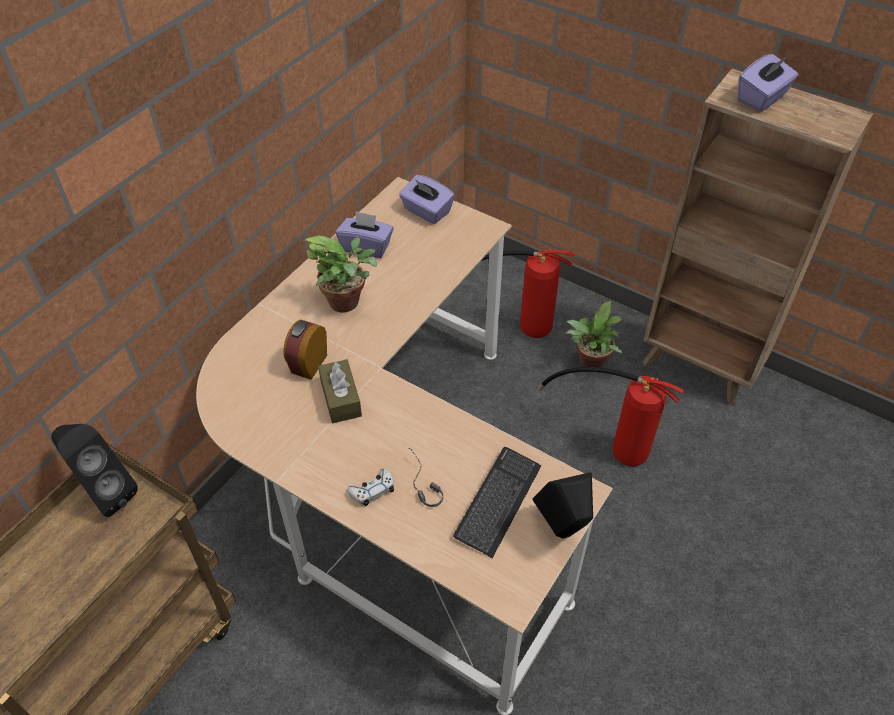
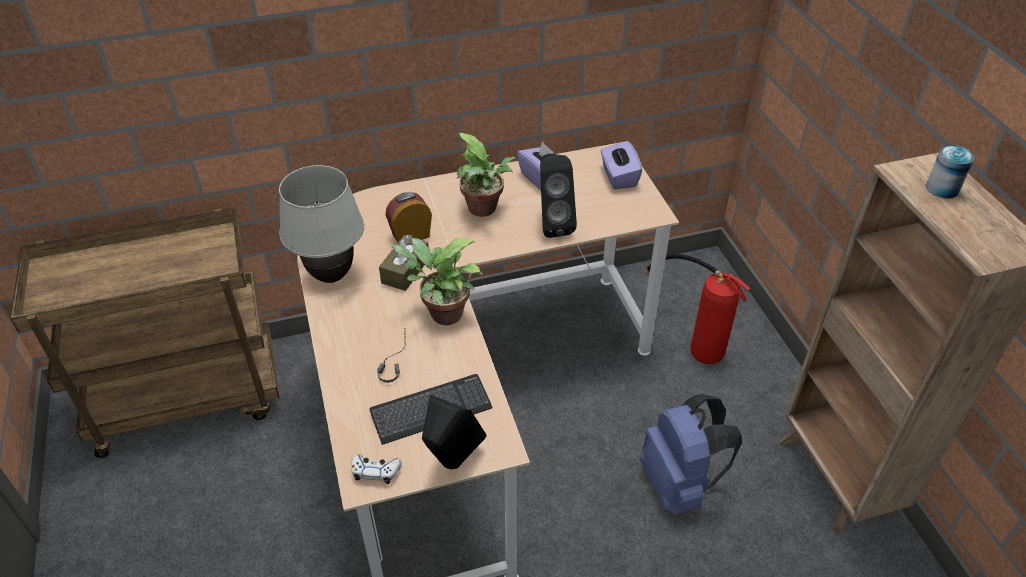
camera: 40 degrees right, 5 degrees down
(105, 493) = (208, 242): black speaker -> black speaker (552, 224)
(277, 445) = (331, 275): none -> white table lamp
(372, 490) = (356, 343): white game controller -> white game controller (375, 471)
(590, 363) = (727, 410): potted plant -> potted plant (442, 314)
(610, 442) = (679, 485): fire extinguisher -> blue backpack
(762, 98) = (942, 188): purple tissue box -> can

